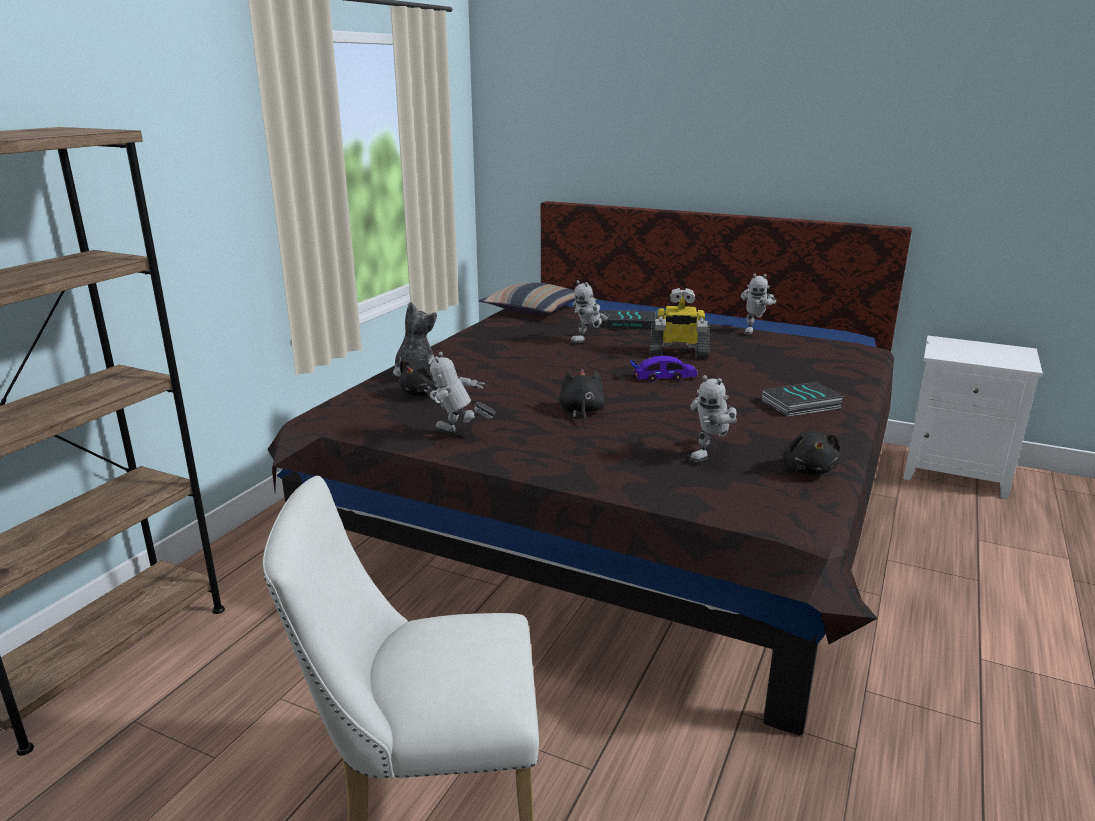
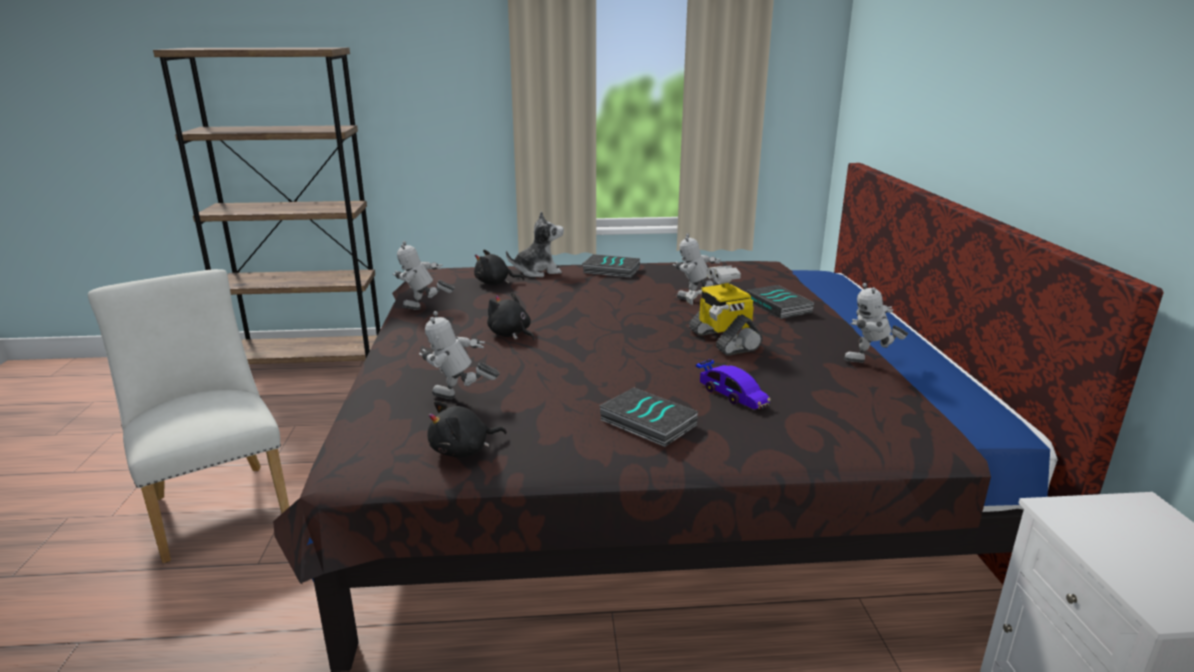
camera: 60 degrees right, 0 degrees up
(459, 436) = (424, 310): toy robot -> toy robot turned 75 degrees counterclockwise
(464, 347) = (610, 270): none -> book
(533, 309) = (757, 268): pillow -> none
(581, 412) = (511, 334): black plush toy -> black plush toy turned 105 degrees counterclockwise
(664, 377) = (640, 347): toy car -> toy car (732, 395)

